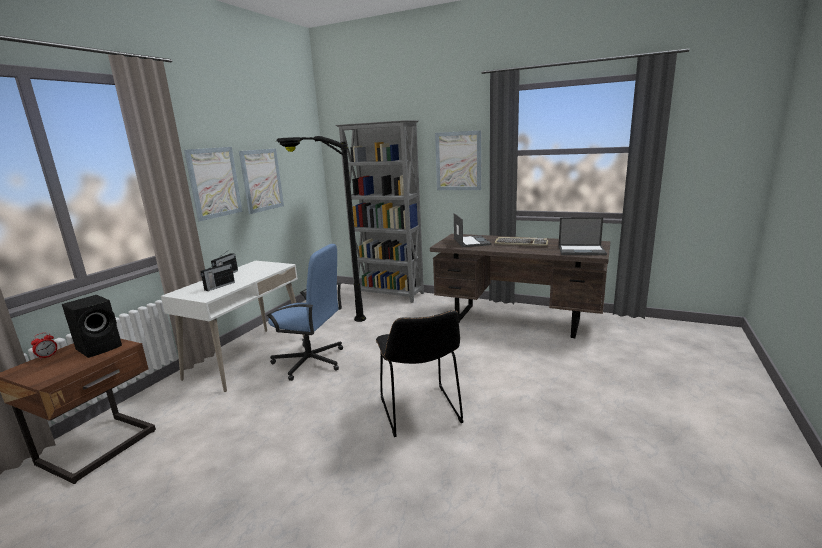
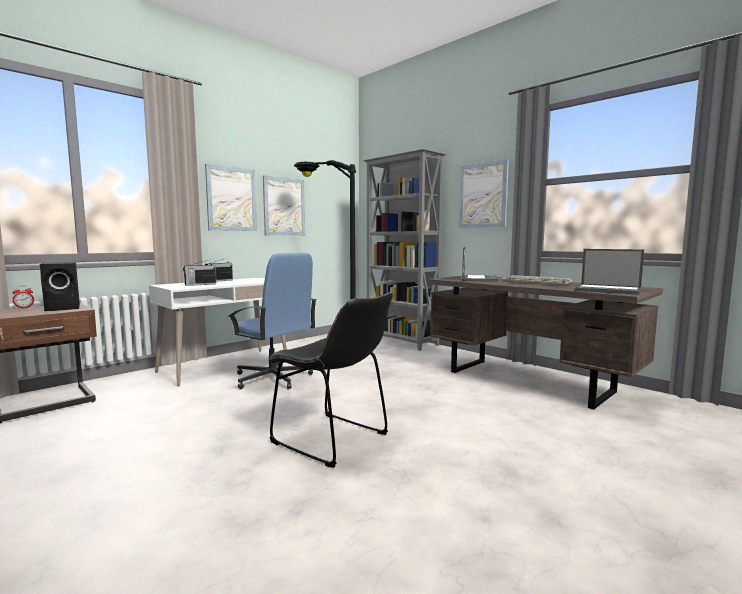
camera: 20 degrees right, 10 degrees down
(421, 413) = (334, 440): black chair -> black chair turned 60 degrees counterclockwise

